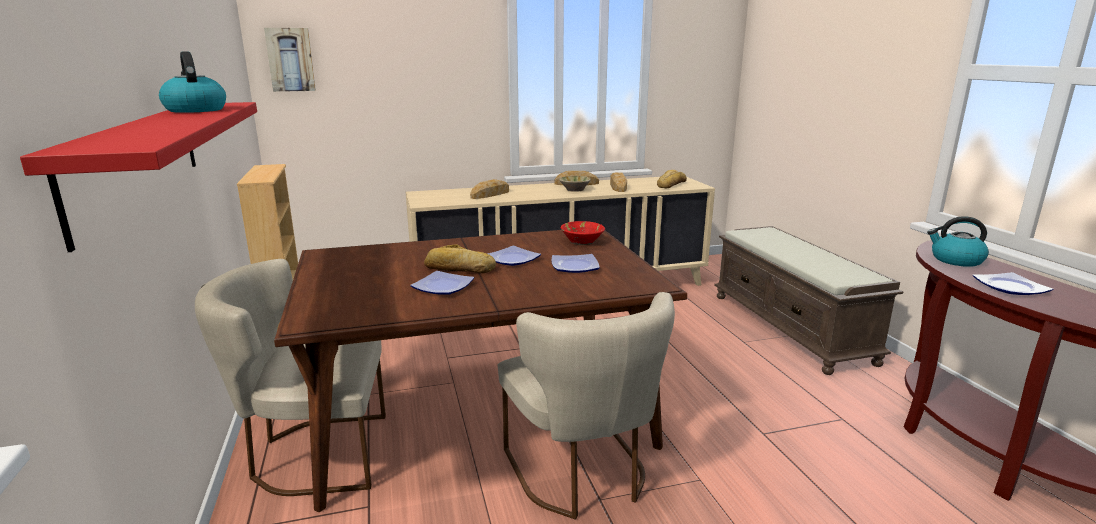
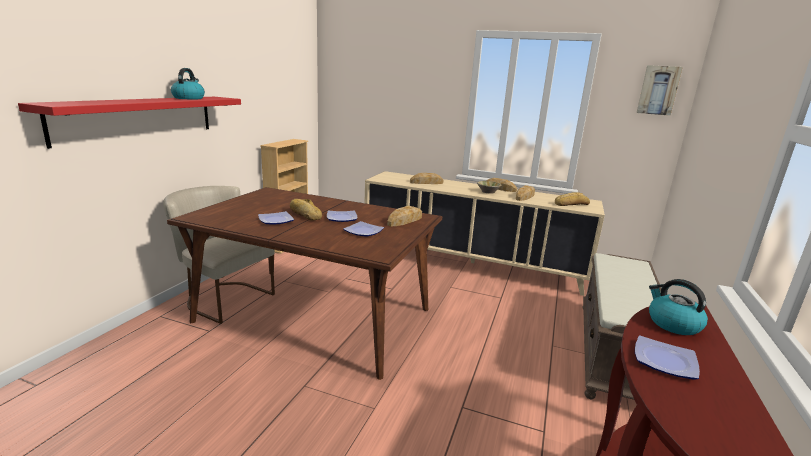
camera: 35 degrees right, 0 degrees up
(290, 59) = (338, 80): picture -> picture (658, 90)
(582, 242) = (404, 220): red bowl -> bread
(583, 475) = (315, 369): beige chair -> none

